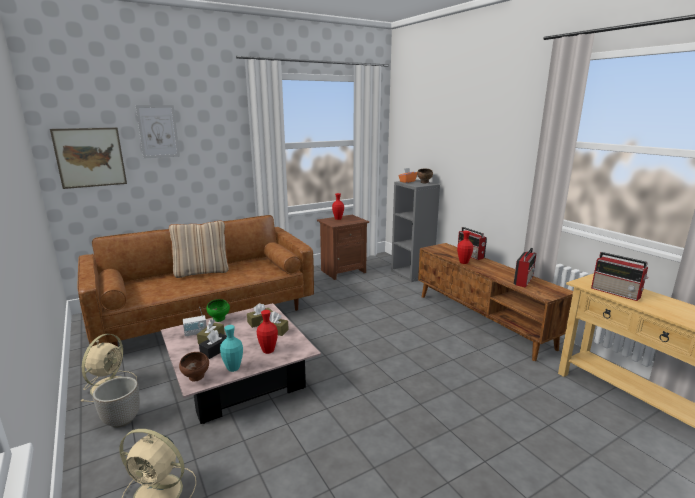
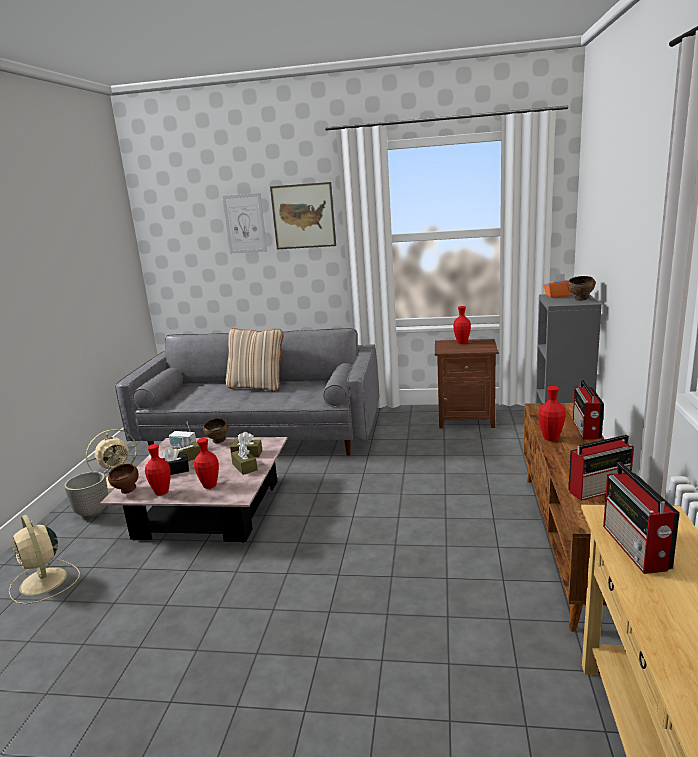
camera: 40 degrees right, 0 degrees up
(90, 157) = (183, 252): picture -> picture (303, 216)
(205, 313) = (261, 435): brown sofa -> grey sofa
(219, 320) = (218, 441): green bowl -> brown bowl
(233, 368) = (162, 492): turquoise vase -> red vase

